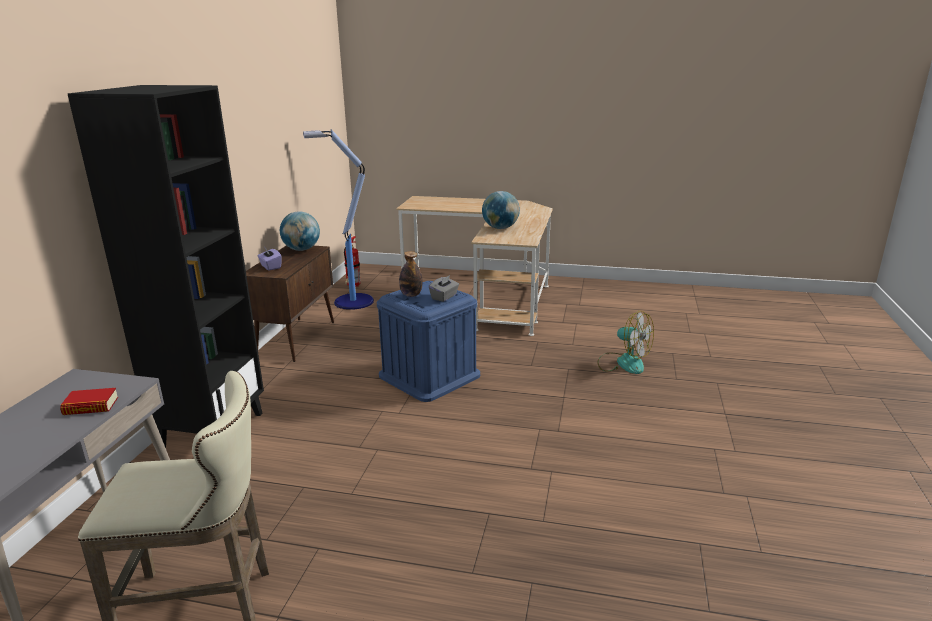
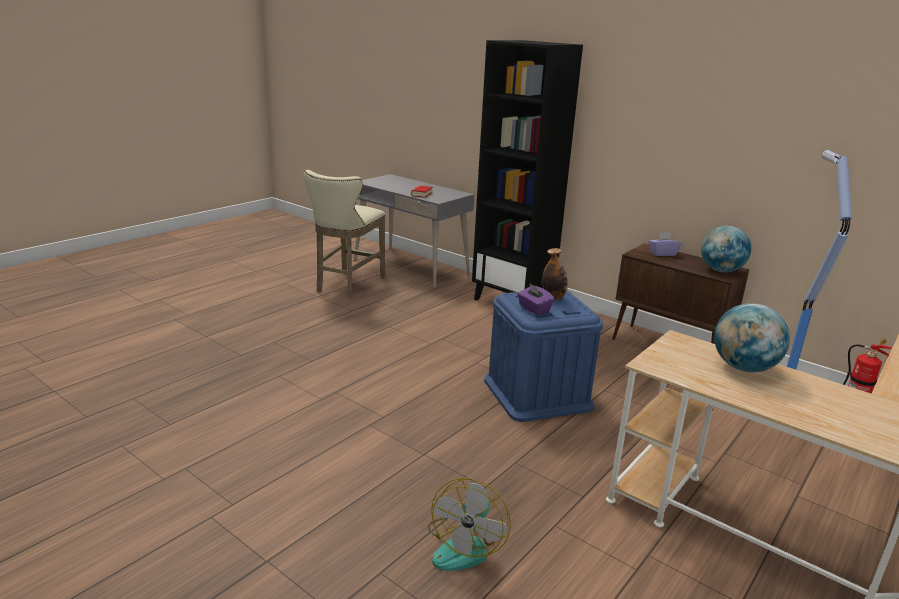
camera: 115 degrees right, 0 degrees up
(444, 297) = (533, 309): grey tissue box -> purple tissue box
(623, 363) = (465, 545): fan -> fan turned 45 degrees counterclockwise

